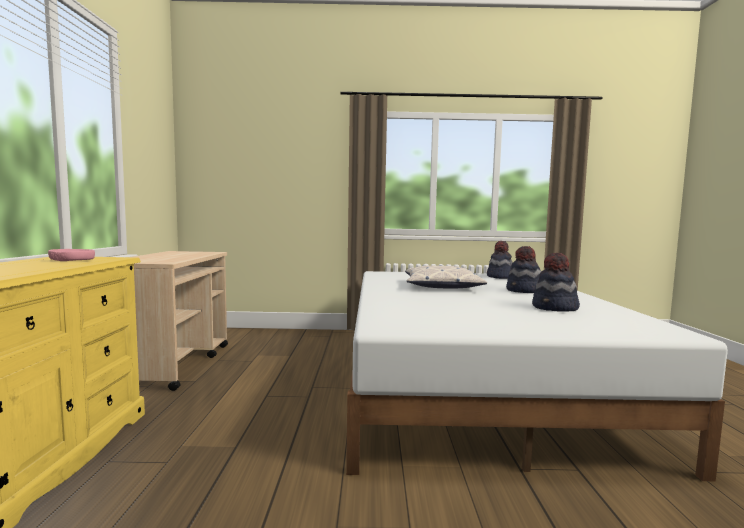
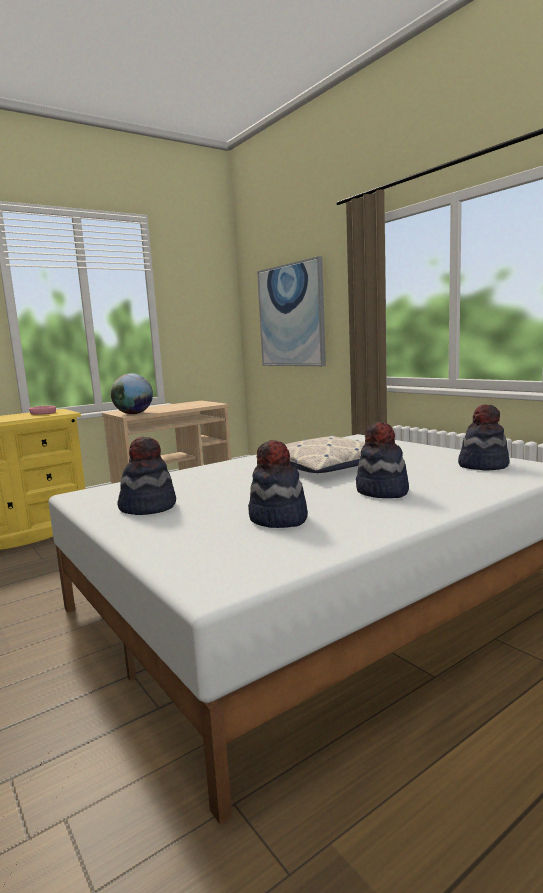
camera: 55 degrees right, 5 degrees up
(166, 261) = (133, 414): none -> globe
(263, 174) = (291, 316): none -> picture
(474, 320) = (148, 507): none -> hat

